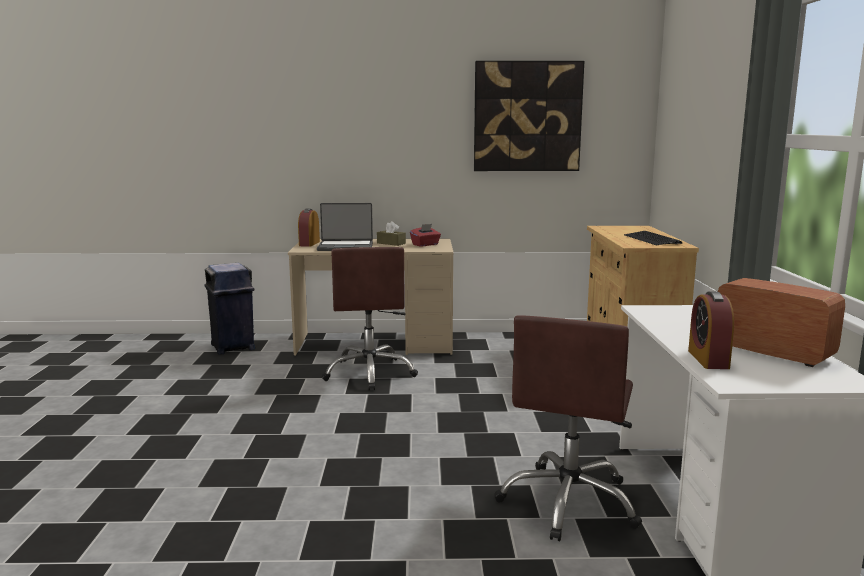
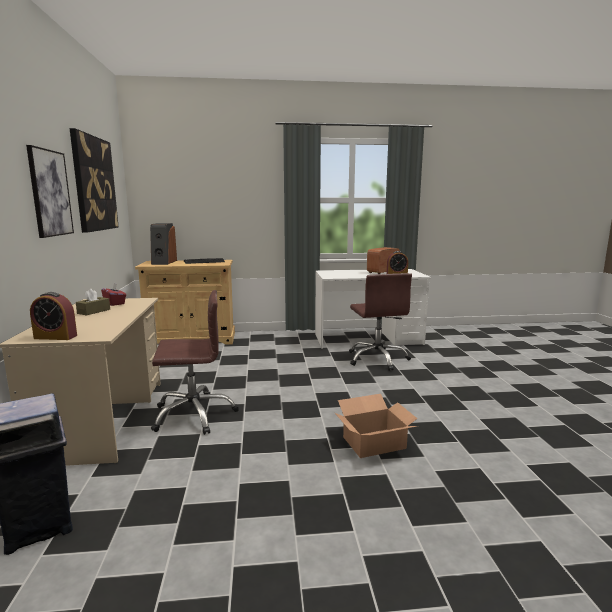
camera: 95 degrees left, 0 degrees up
(251, 458) = (373, 442): none -> cardboard box
(345, 247) = (100, 323): laptop -> none
(414, 130) = (50, 193): none -> picture
(569, 502) = (377, 359): brown office chair -> brown office chair turned 60 degrees clockwise
(633, 230) = (163, 262): none -> speaker

